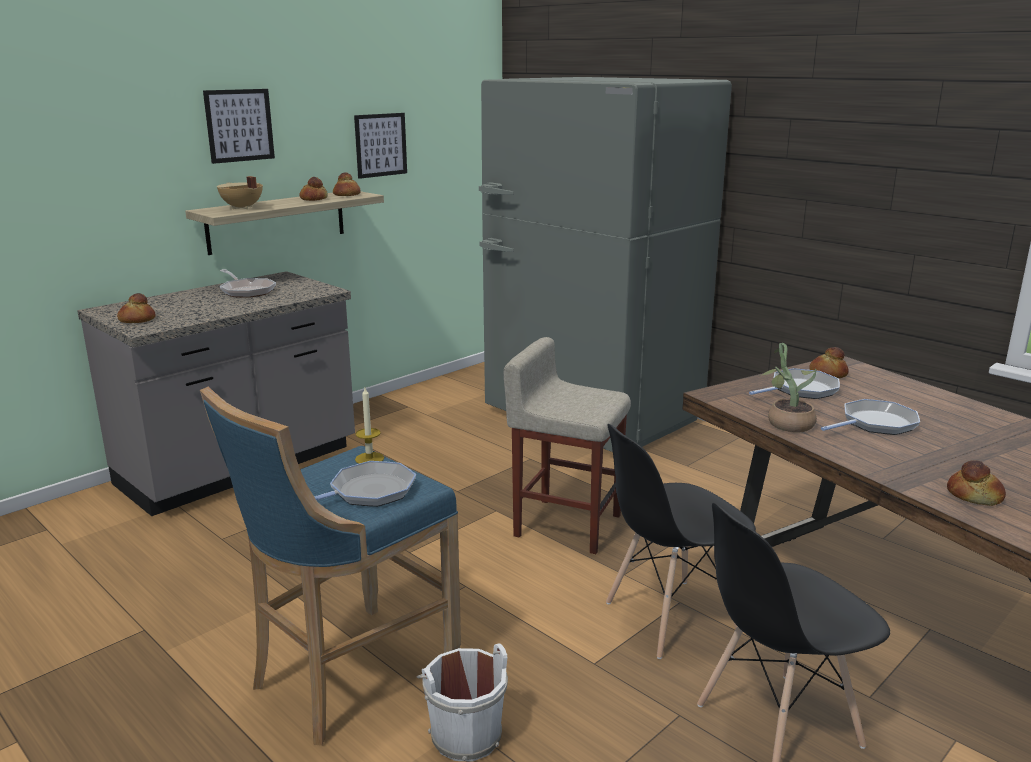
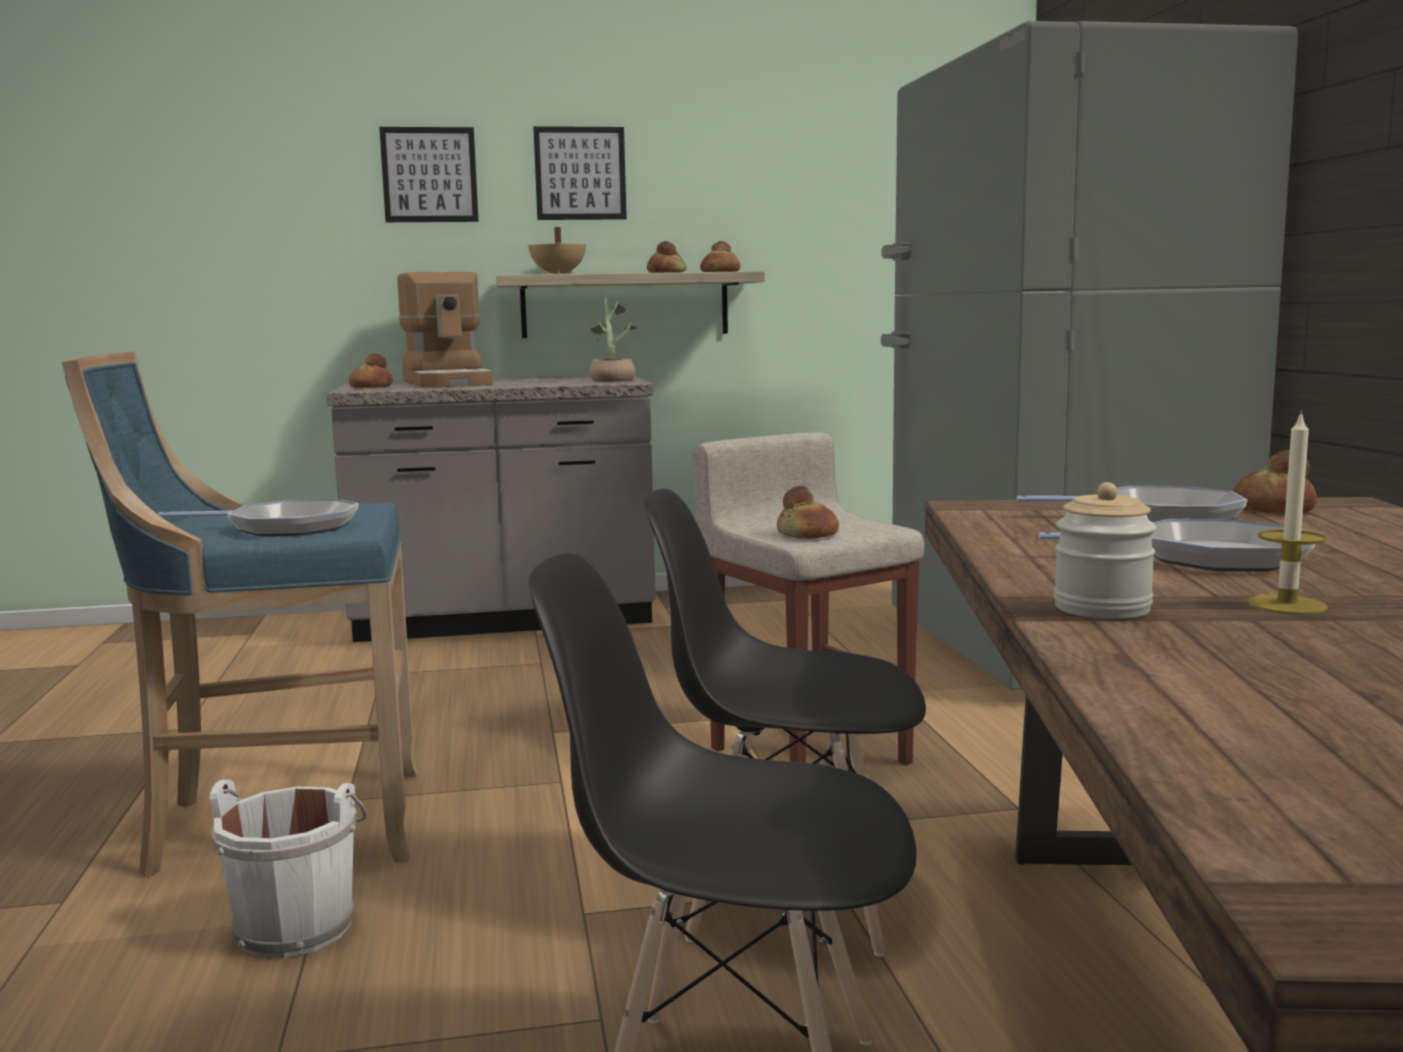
camera: 35 degrees right, 10 degrees down
(183, 304) = (449, 382): none -> coffee machine
(246, 291) = (539, 380): frying pan -> none
(369, 458) = (365, 509): candle -> candle (1287, 605)
(380, 145) = (799, 213): picture -> picture (429, 175)
(785, 423) = (1016, 537): potted plant -> potted plant (612, 380)
(910, 475) = (1102, 608): none -> jar
(975, 495) = (1182, 647): bread -> bread (808, 534)

